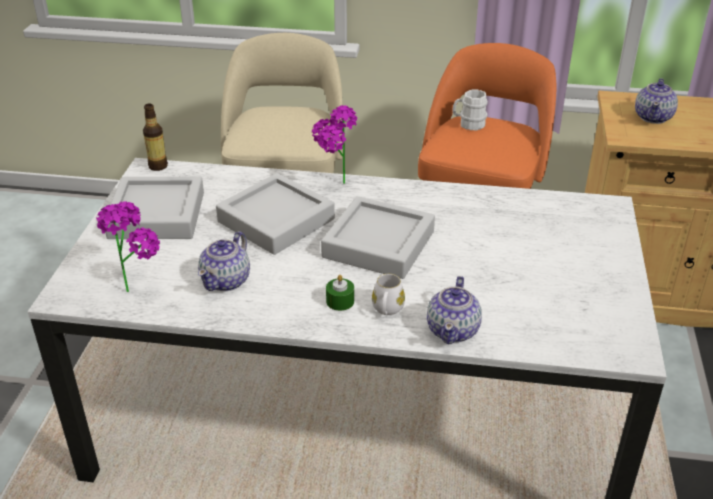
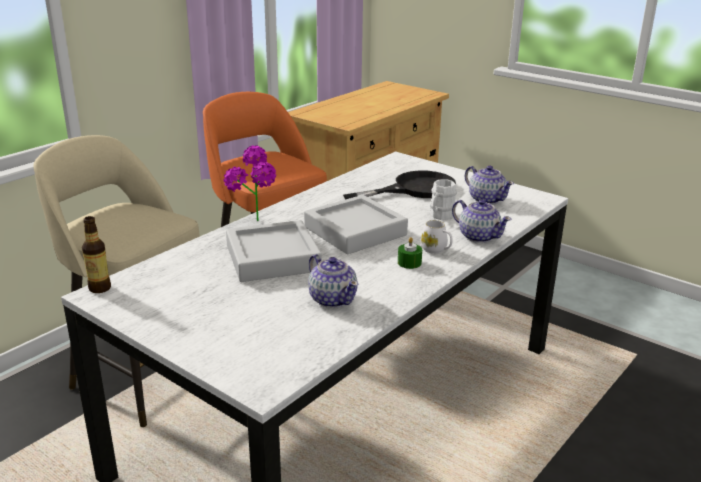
camera: 60 degrees left, 10 degrees down
(138, 285) = (292, 342): potted plant -> none
(157, 215) = (188, 308): grey tray -> none
(468, 124) = (241, 163): white mug -> white mug (440, 216)
(531, 245) = (414, 189): none -> black frying pan
(653, 117) = (337, 112): teapot -> teapot (486, 199)

